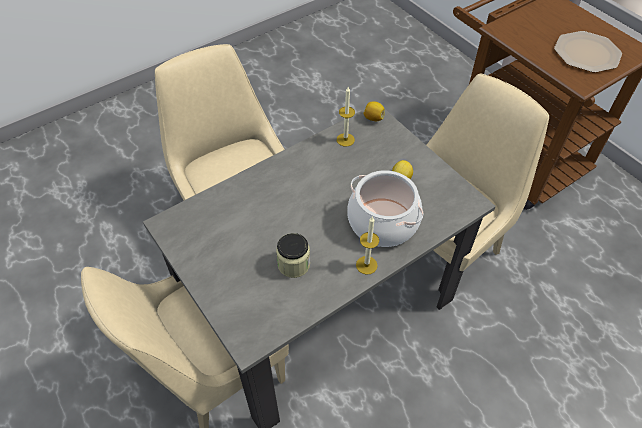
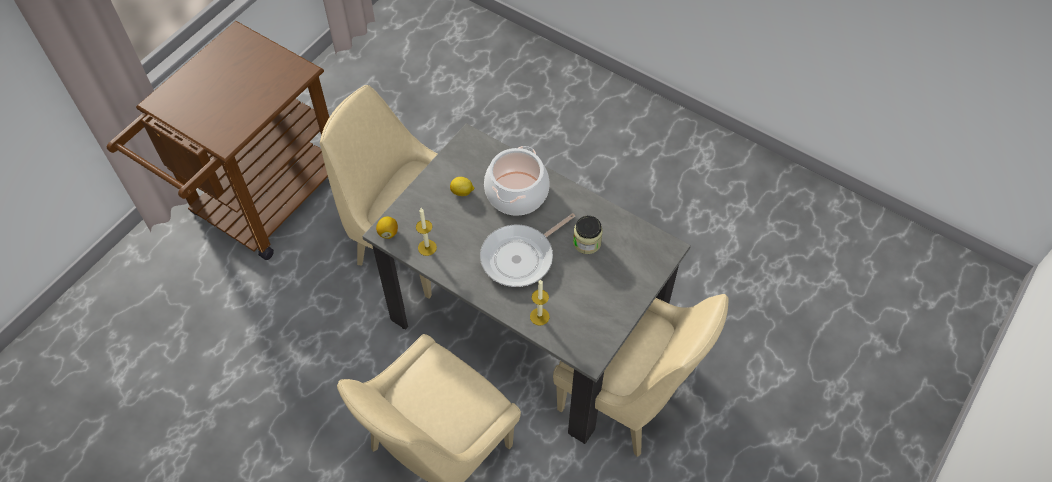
camera: 110 degrees left, 5 degrees up
(302, 203) = (521, 257): none -> frying pan
(366, 265) = (564, 193): candle -> candle (539, 316)
(586, 53) = (251, 71): plate -> none

